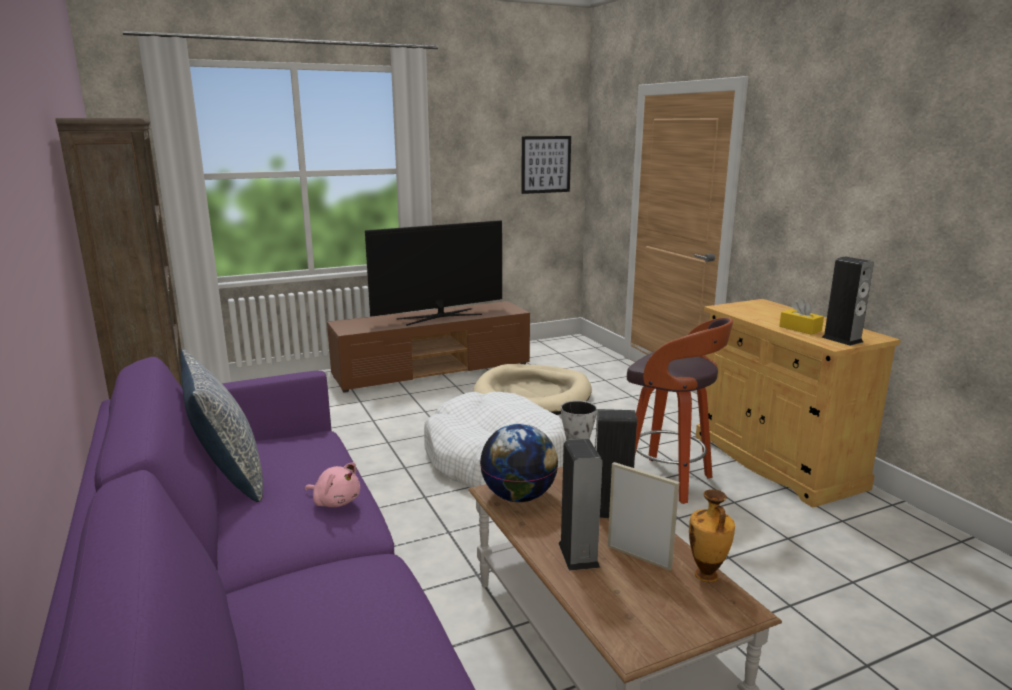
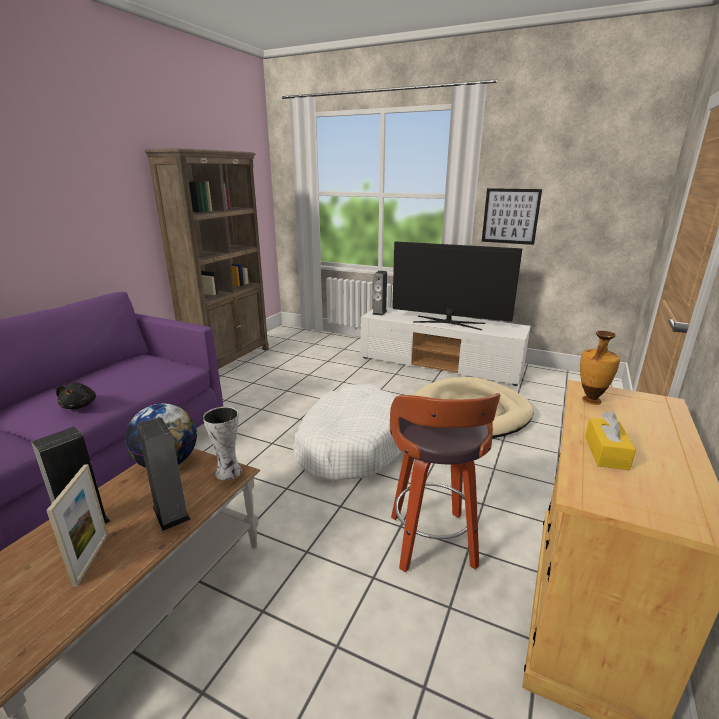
camera: 50 degrees right, 5 degrees up
(228, 476) = (103, 370): pillow -> none
(335, 501) = (80, 405): pink plush toy -> black plush toy
(433, 370) = (440, 364): brown tv stand -> white tv stand
(546, 164) = (610, 197): picture -> picture (510, 216)
(706, 576) = (68, 615): vase -> vase (590, 401)
(842, 339) = (623, 496): speaker -> speaker (379, 312)

